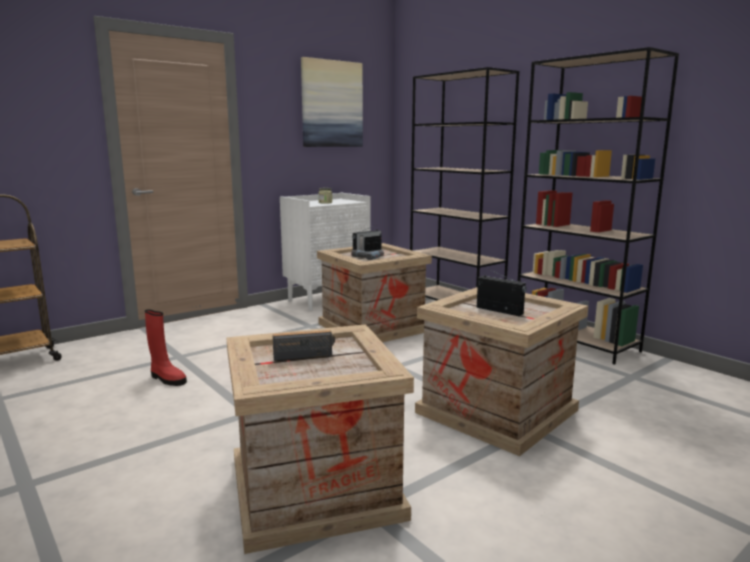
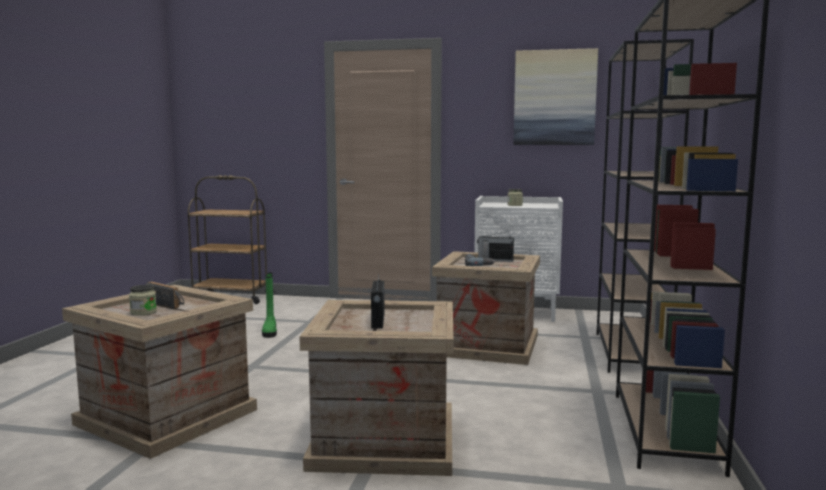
camera: 50 degrees right, 5 degrees down
(167, 379) = (270, 332): red boot -> green boot
(322, 369) = (143, 312): none -> jar

